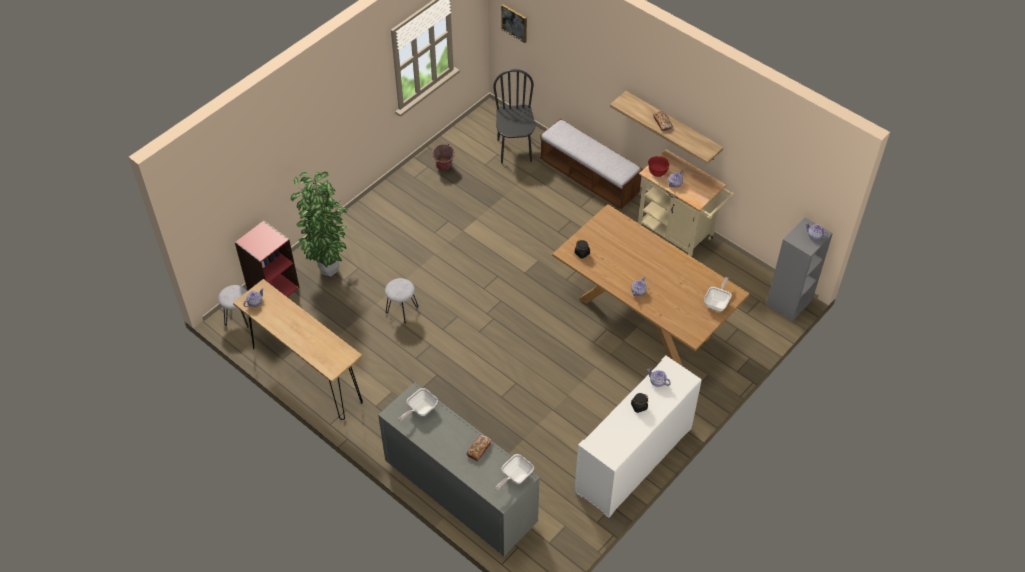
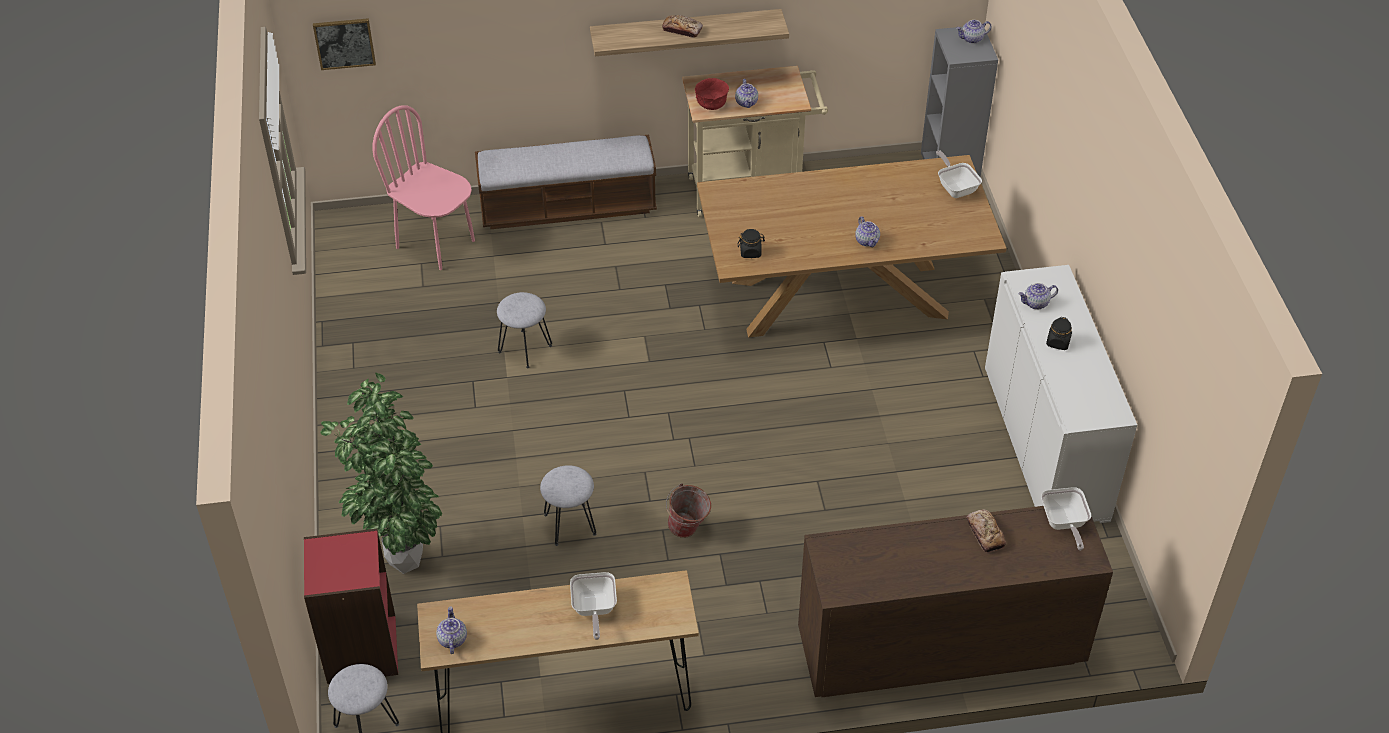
camera: 50 degrees left, 5 degrees down
(420, 410) = (859, 557): frying pan -> frying pan (594, 610)
(443, 168) = (376, 329): bucket -> bucket (688, 531)
(460, 493) = (938, 649): grey dresser -> brown dresser
(485, 225) = (525, 349): none -> grey stool
(515, 150) = (436, 244): black chair -> pink chair

